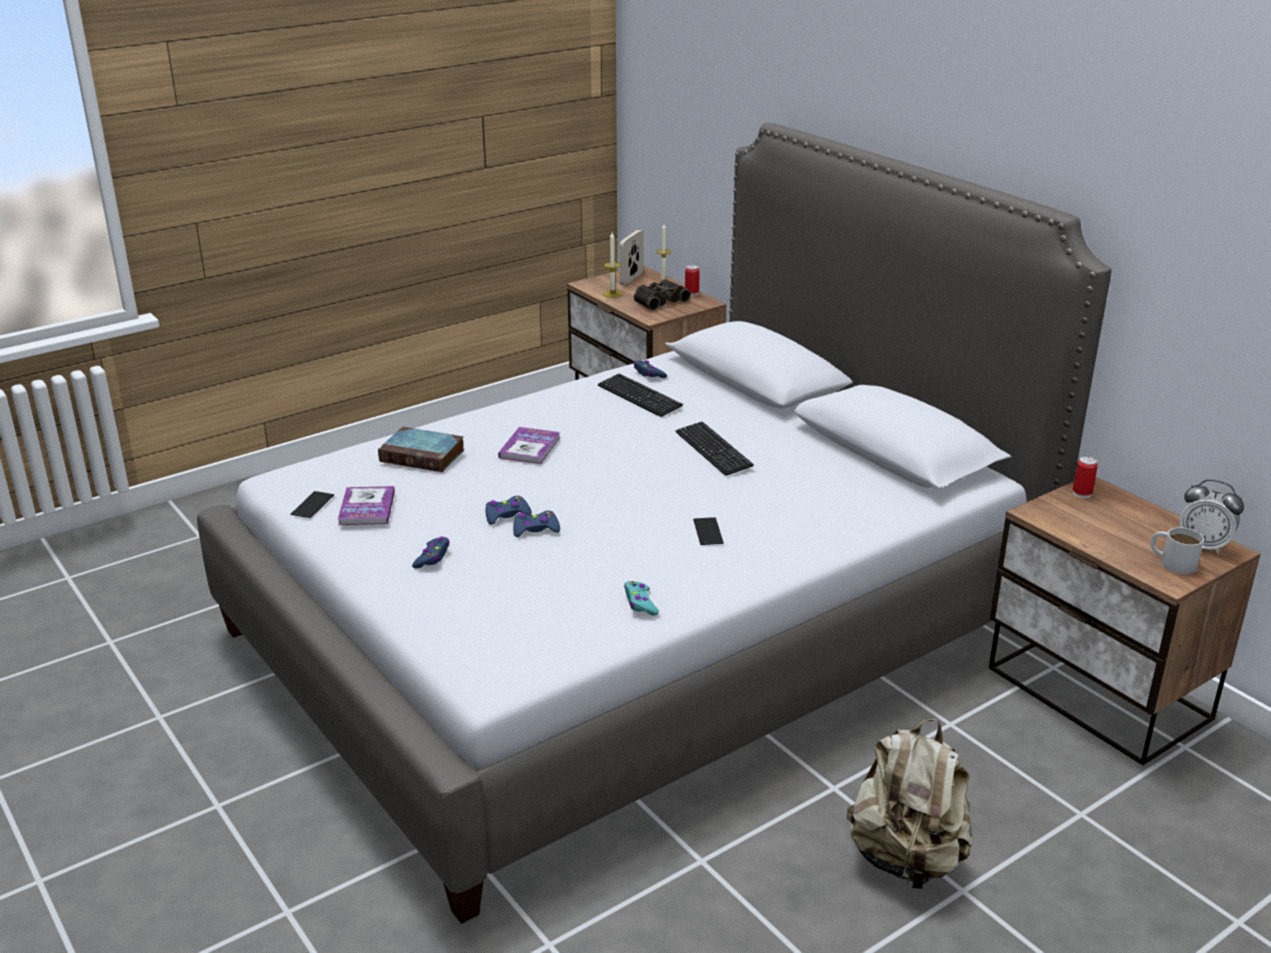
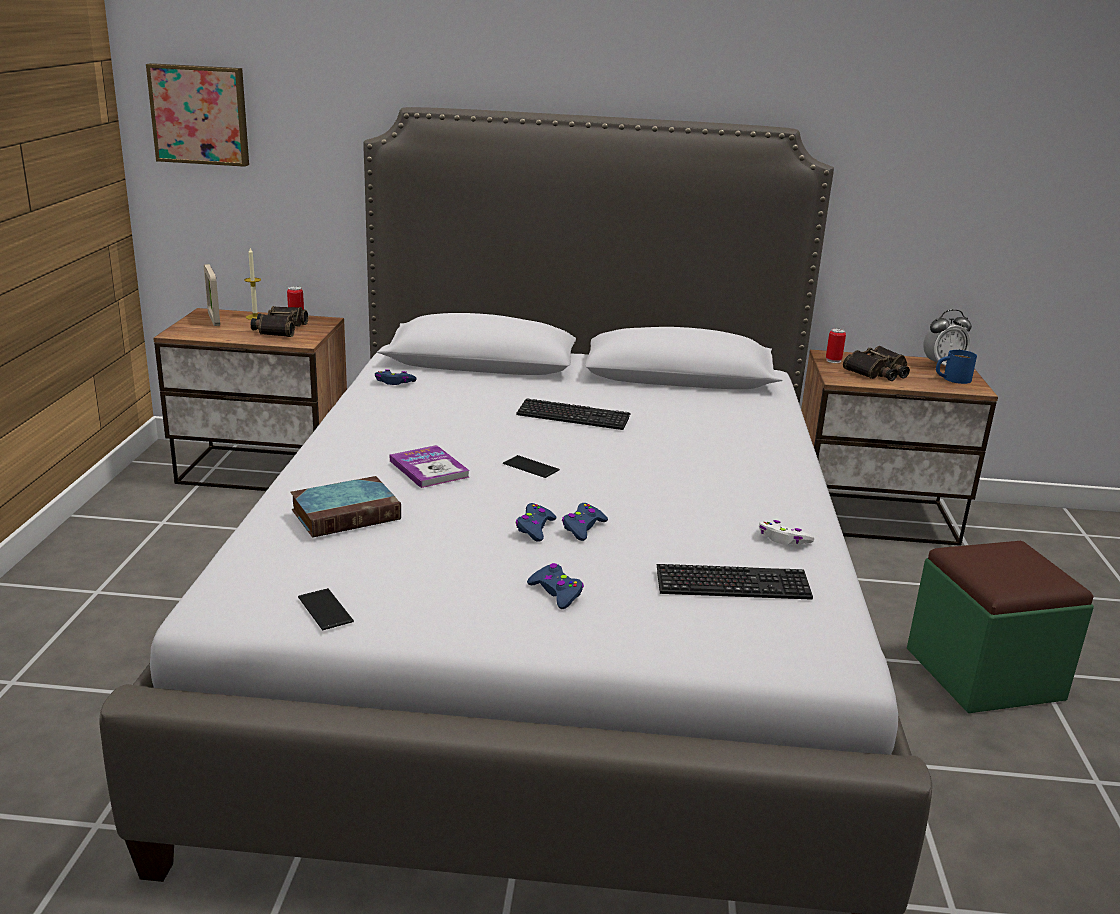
camera: 50 degrees left, 5 degrees down
(367, 508) = (398, 582): book -> none
(612, 294) = (222, 334): candle -> none
(639, 397) = (427, 401): keyboard -> keyboard (732, 585)
(640, 603) = (783, 540): turquoise game controller -> white game controller
(658, 99) = (200, 114): none -> picture
(708, 531) = (703, 470): phone -> phone (531, 467)
(906, 859) = (984, 674): beige backpack -> green ottoman
(1100, 523) = (878, 372): none -> binoculars
(1171, 562) = (952, 379): white mug -> blue mug

